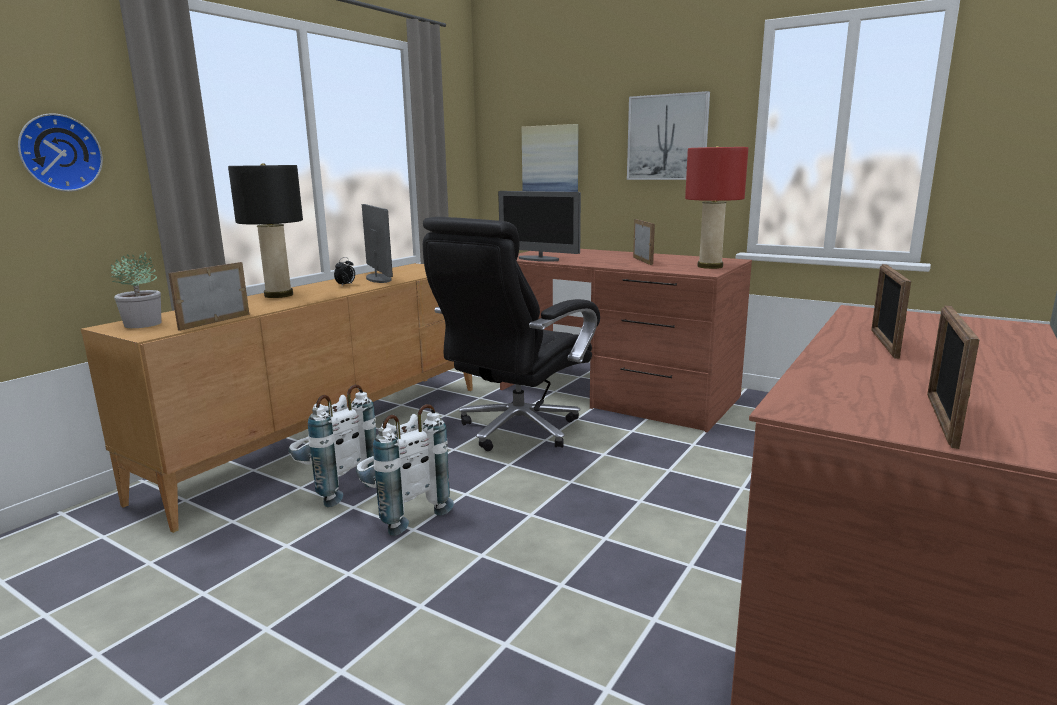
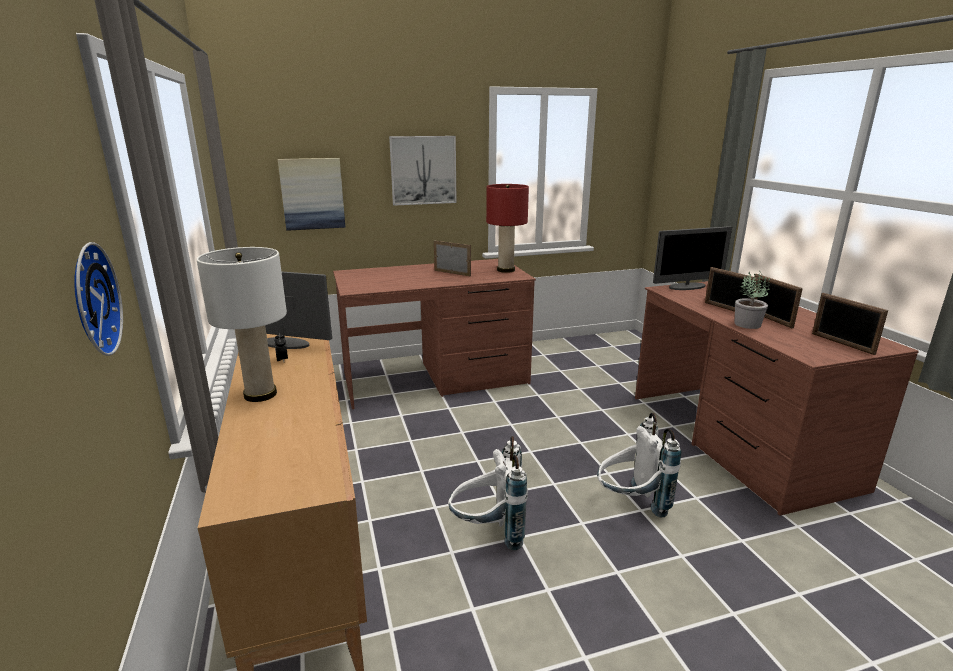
camera: 50 degrees left, 5 degrees up
(144, 324) = (258, 484): potted plant -> potted plant (747, 324)
(215, 321) = (325, 445): picture frame -> picture frame (769, 319)
(279, 295) = (260, 394): black table lamp -> white table lamp
(333, 487) = (405, 550): white backpack -> white backpack (631, 505)
(514, 432) = (433, 437): black office chair -> none
(539, 259) = (379, 287): monitor -> monitor (687, 287)

